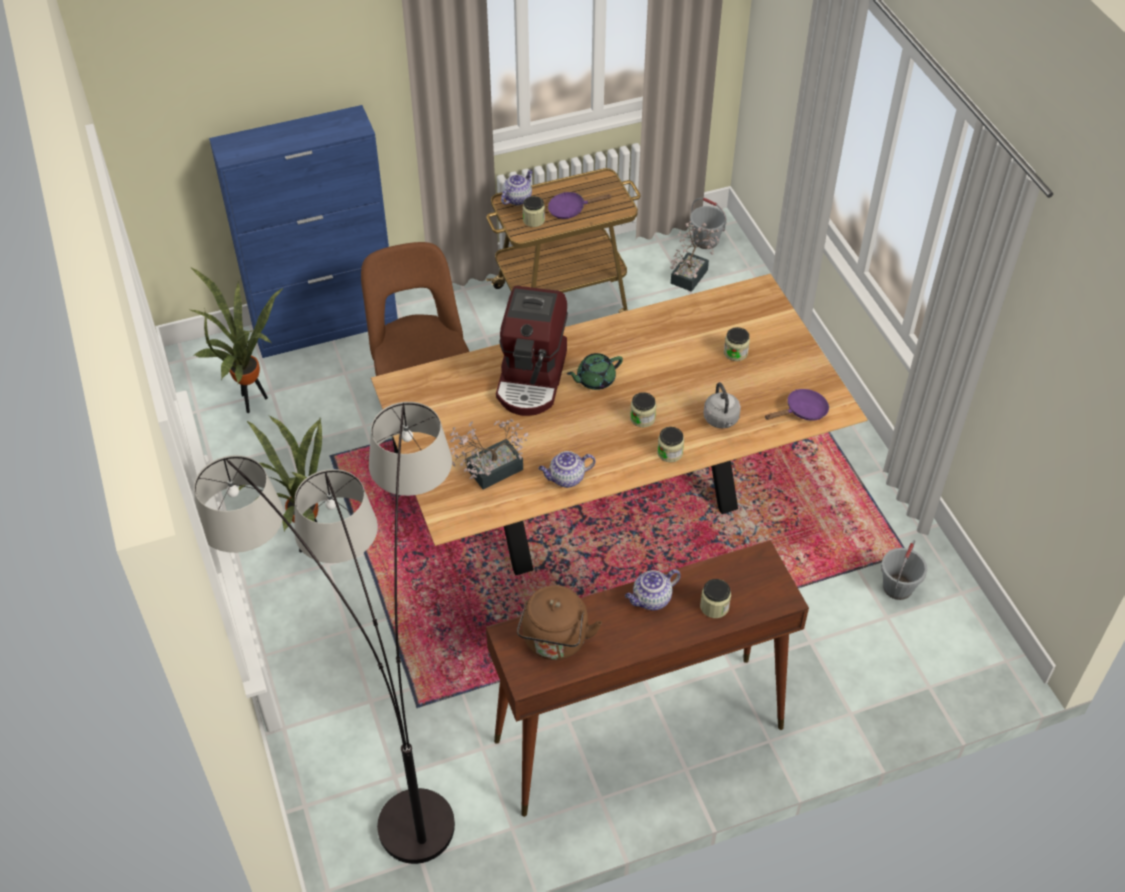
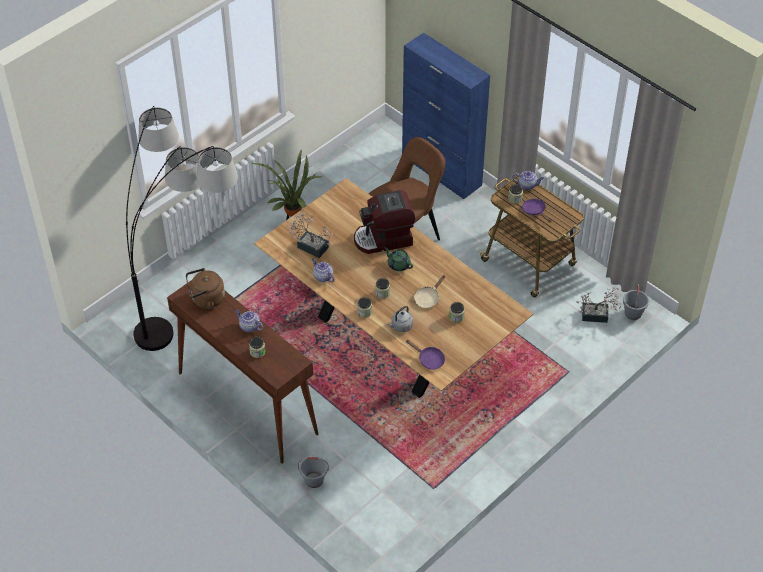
camera: 65 degrees right, 0 degrees up
(252, 400) = (370, 165): potted plant -> none
(682, 370) = (428, 298): none -> beige frying pan
(898, 588) = (405, 490): grey bucket -> grey bucket (314, 480)

